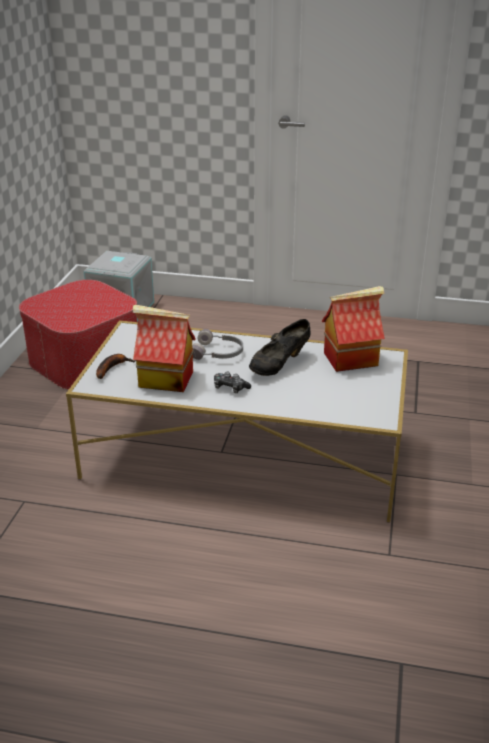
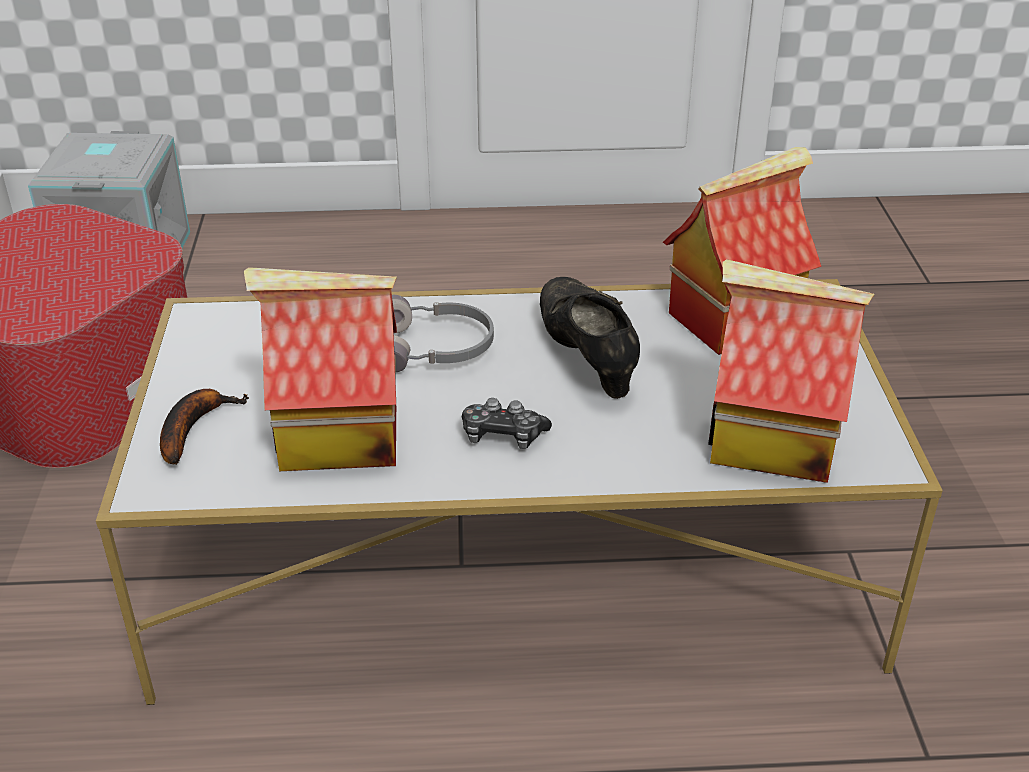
camera: 15 degrees left, 5 degrees up
(279, 365) = (587, 358): black shoe -> black shoe turned 135 degrees clockwise
(338, 406) = (770, 443): none -> toy house

